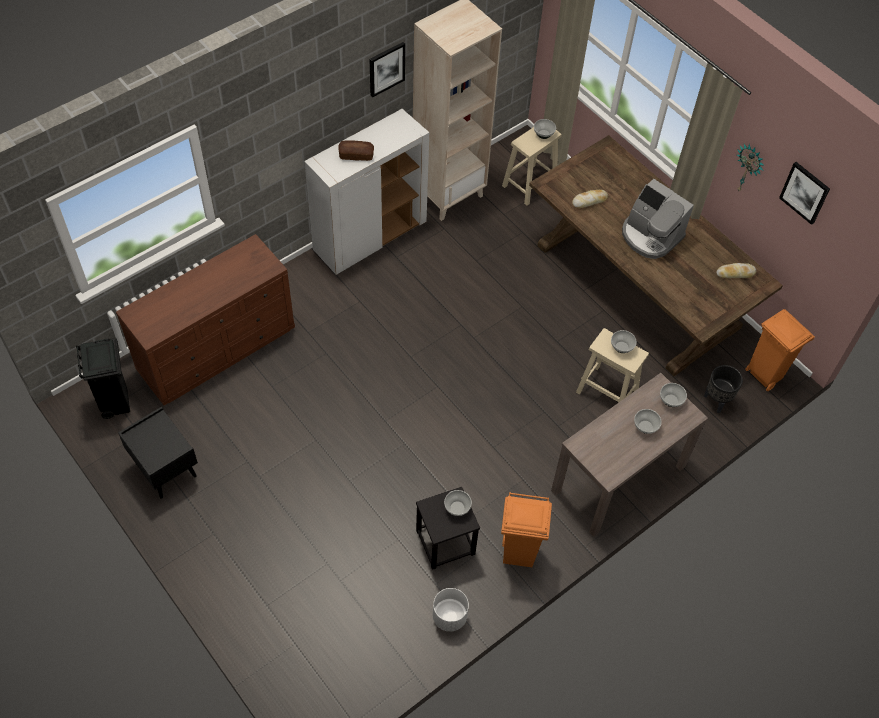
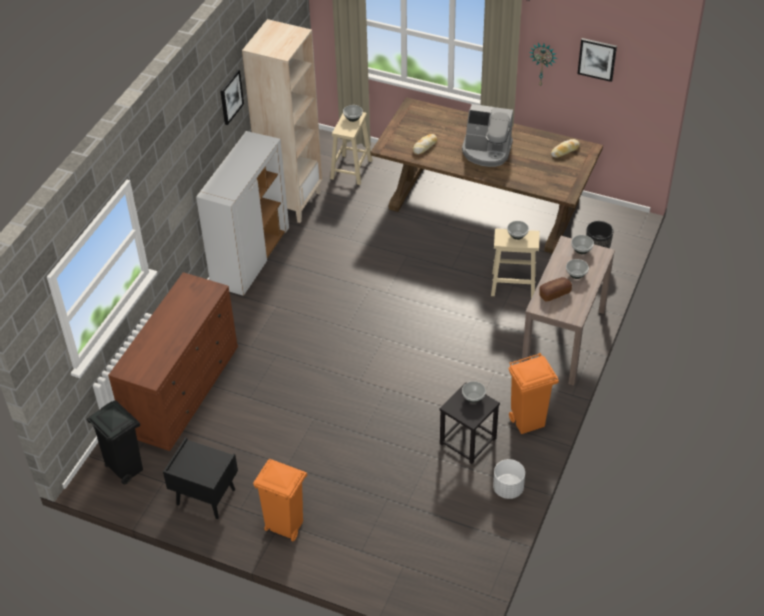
camera: 25 degrees left, 10 degrees down
(356, 155) = (235, 176): bread -> bread (554, 293)
(764, 375) = (617, 225): orange trash can -> orange trash can (284, 527)

